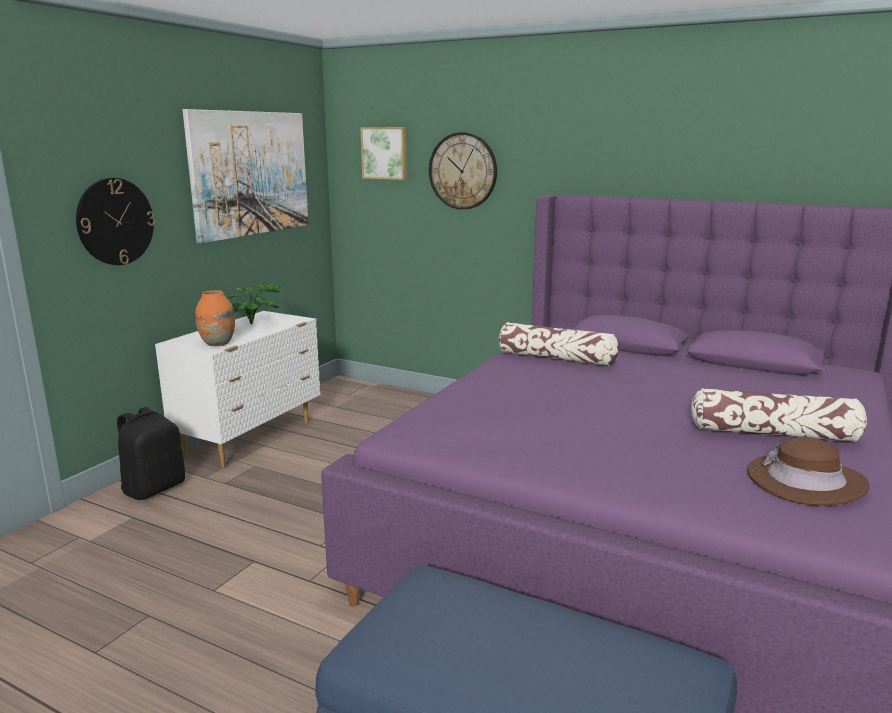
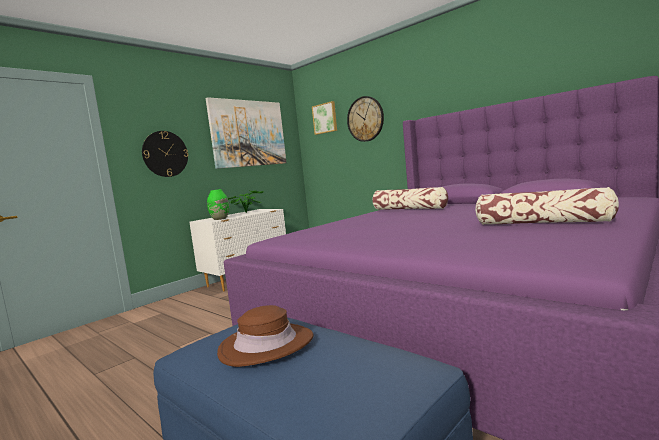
camera: 15 degrees right, 10 degrees down
(154, 488) = (182, 300): black backpack -> none
(217, 343) = (220, 219): orange vase -> green vase
(805, 481) = (552, 239): brown hat -> brown hat (266, 345)

